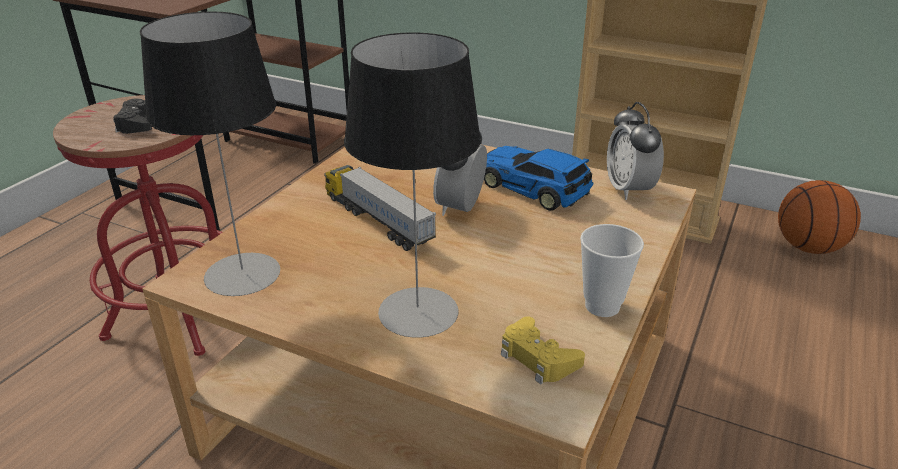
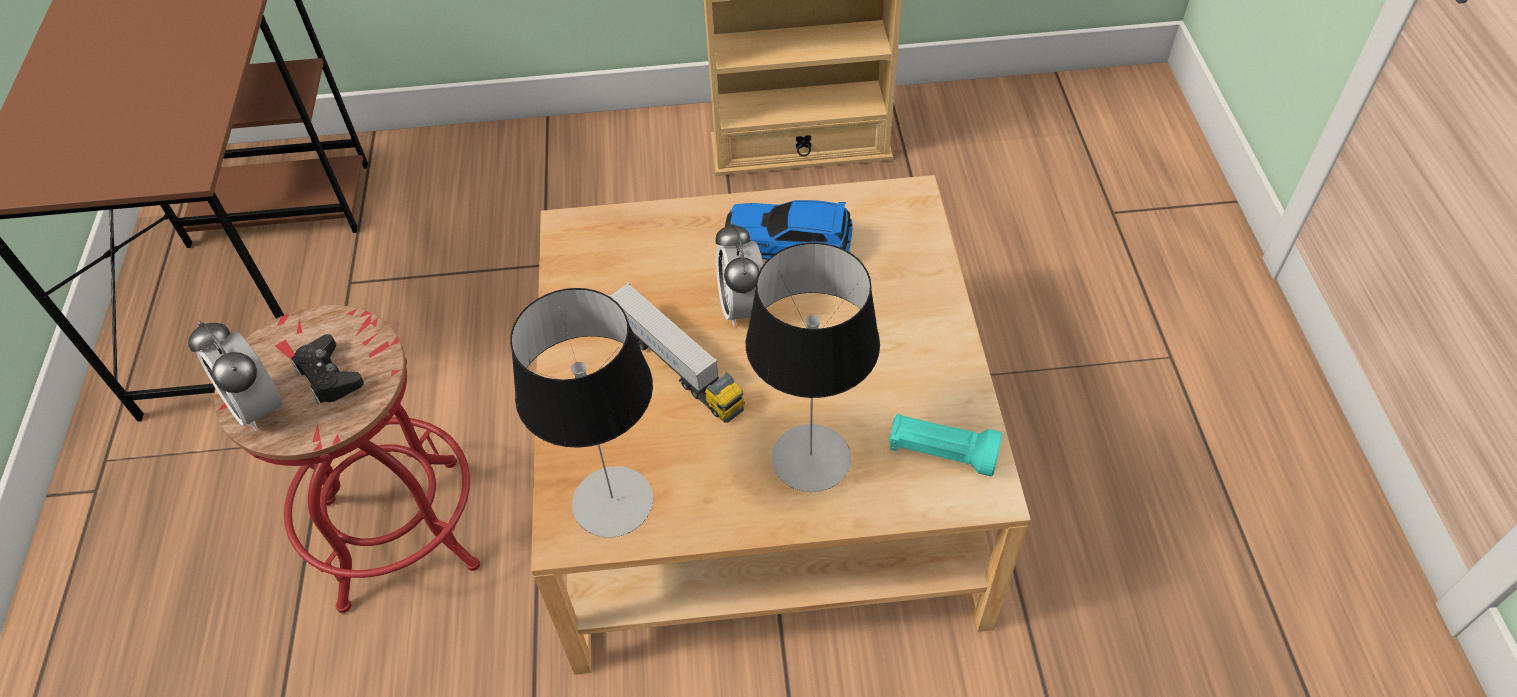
camera: 30 degrees left, 20 degrees up
(377, 221) = (677, 366): toy truck -> toy truck turned 150 degrees counterclockwise
(538, 358) = (941, 453): yellow game controller -> turquoise flashlight
(602, 306) = (952, 370): cup -> none
(629, 189) = (877, 204): alarm clock -> alarm clock (258, 406)
(808, 247) = (983, 123): basketball -> none

